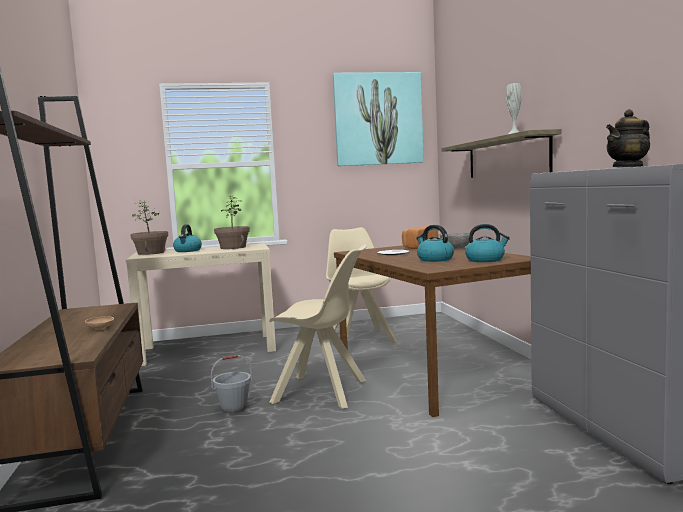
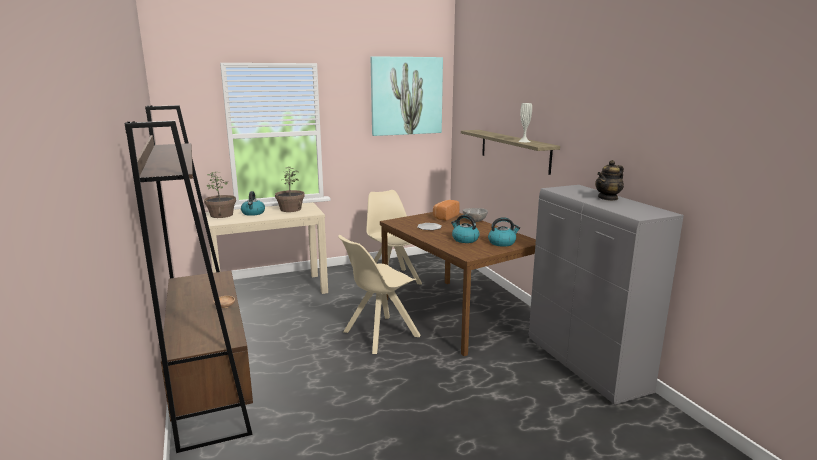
camera: 10 degrees left, 10 degrees up
(234, 408) = (316, 351): grey bucket -> none
(323, 392) = (379, 335): beige chair -> beige chair turned 135 degrees clockwise

